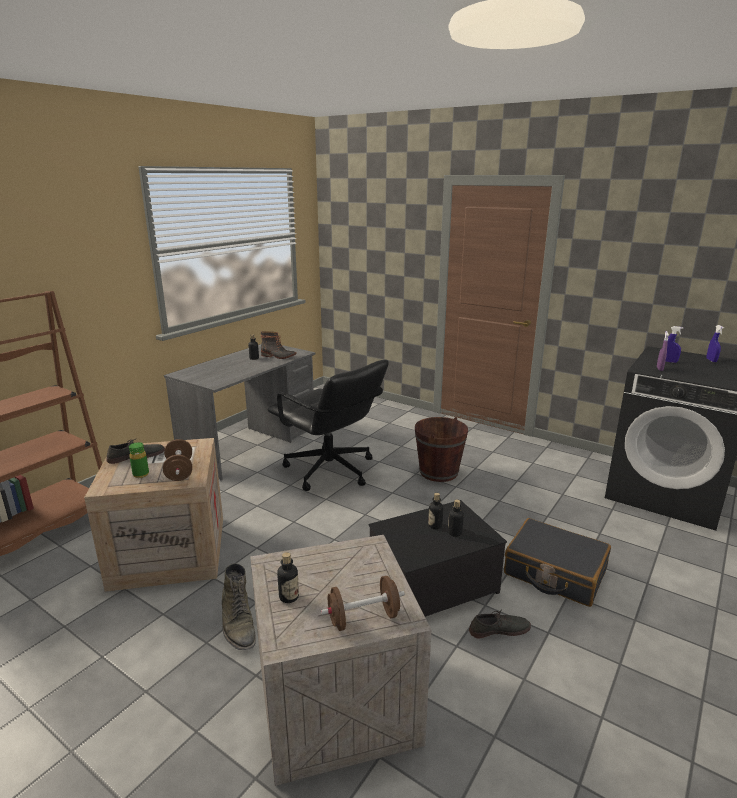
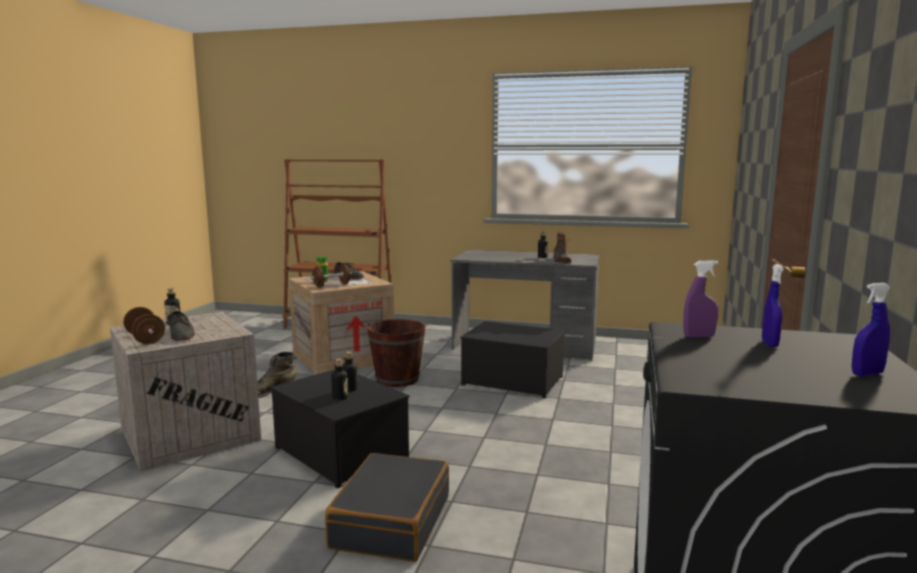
camera: 70 degrees right, 10 degrees down
(330, 471) = (511, 381): black office chair -> storage box
(438, 472) = (570, 431): brown bucket -> brown bucket (397, 379)
(499, 629) = (277, 492): grey shoe -> grey shoe (181, 334)

